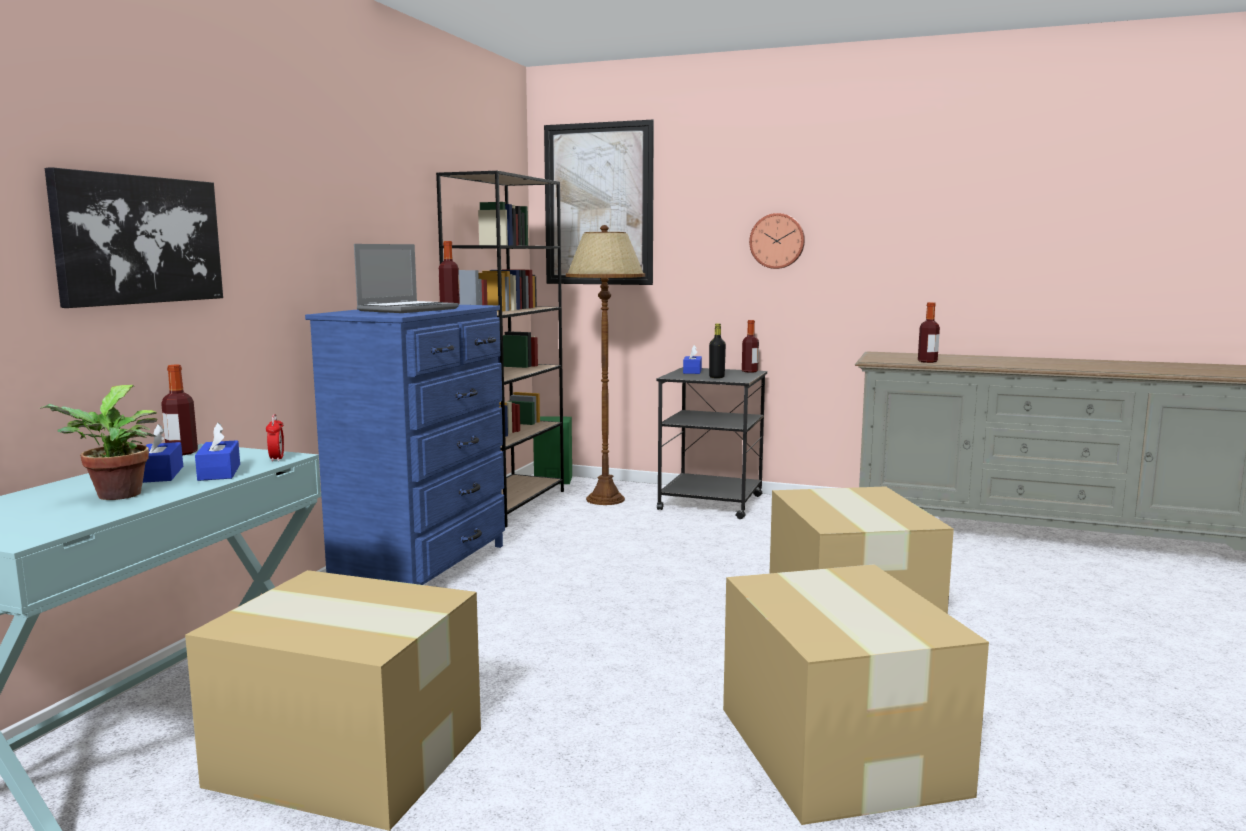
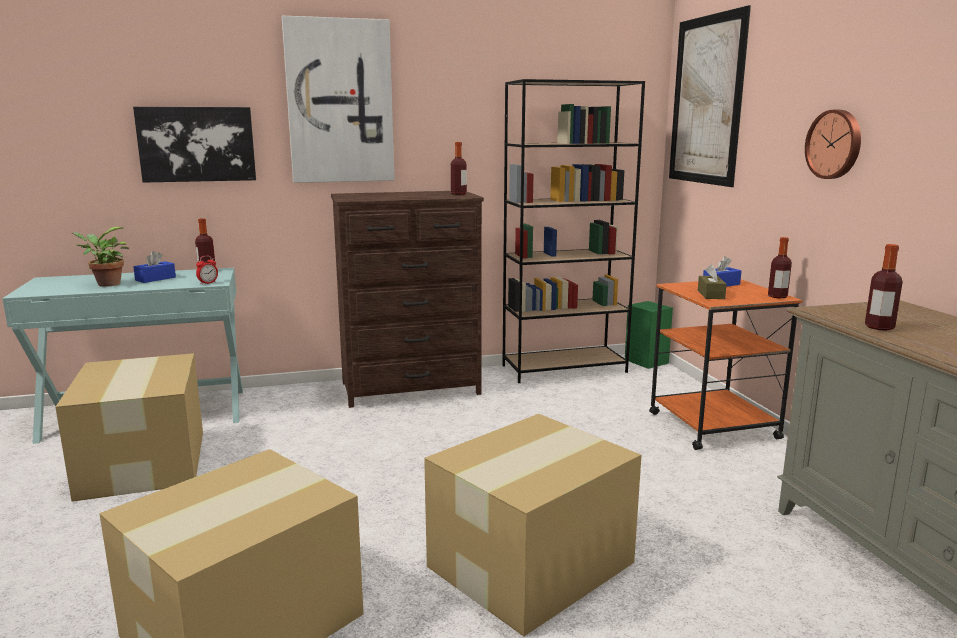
camera: 55 degrees right, 5 degrees up
(219, 472) = (167, 284): blue tissue box -> none
(301, 183) = (340, 102): none -> picture
(408, 309) = (398, 195): laptop -> none
(424, 567) = (411, 389): blue dresser -> brown dresser
(605, 499) = (638, 390): brown floor lamp -> none
(712, 503) = (714, 427): black cart -> orange cart
(716, 377) = (711, 294): black bottle -> brown tissue box

